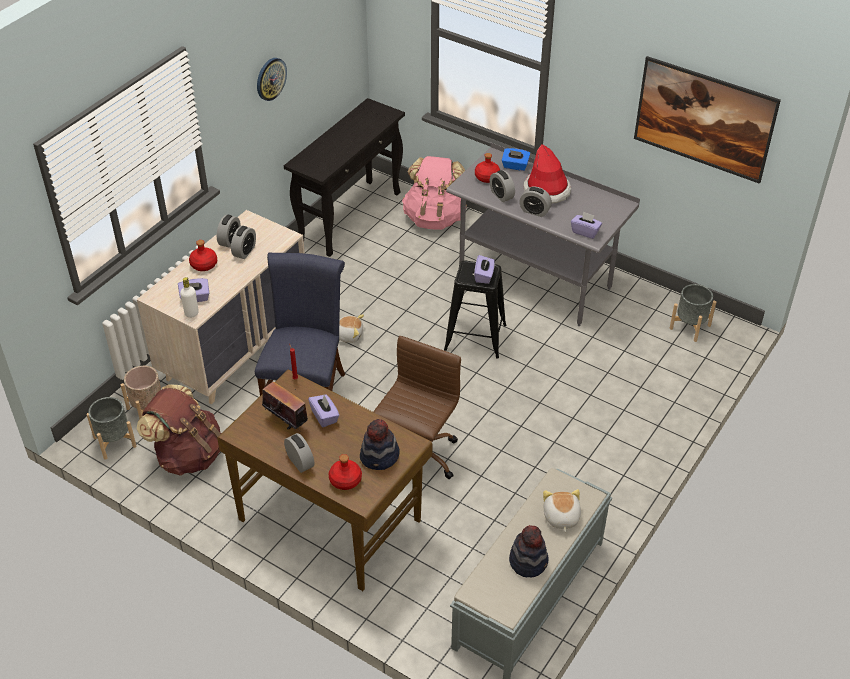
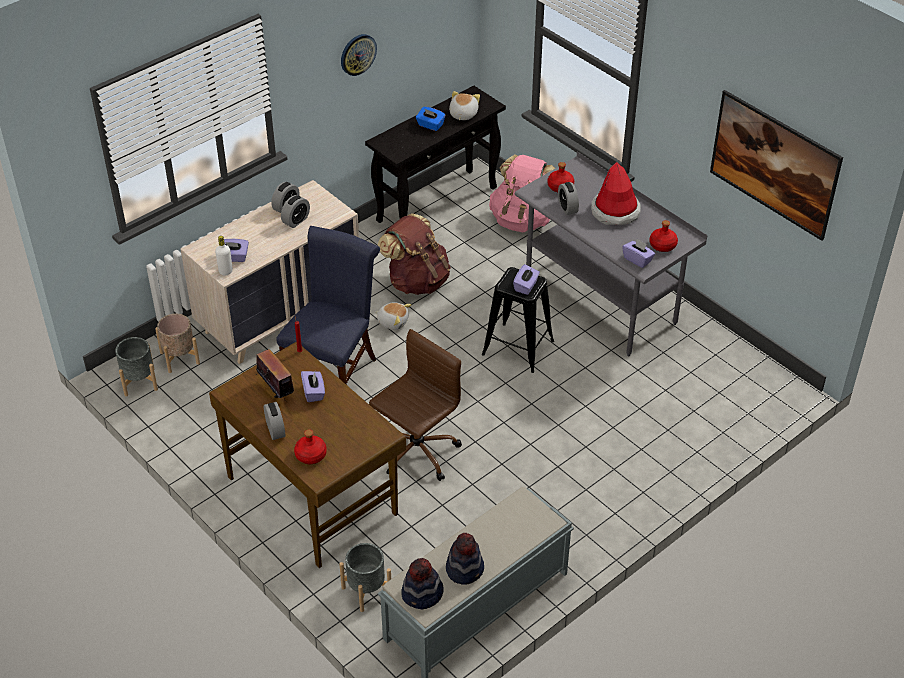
camera: 15 degrees right, 0 degrees up
(188, 455) = (202, 407): brown backpack -> brown backpack (417, 281)
(204, 264) = (254, 226): red bottle -> red bottle (663, 245)
(380, 457) = (351, 440): hat -> hat (422, 594)
(515, 166) = (593, 180): blue tissue box -> blue tissue box (430, 125)
(534, 211) = (594, 230): alarm clock -> none
(560, 517) = (512, 535): plush toy -> plush toy (462, 114)
(690, 327) = (745, 379): grey planter -> grey planter (367, 590)

